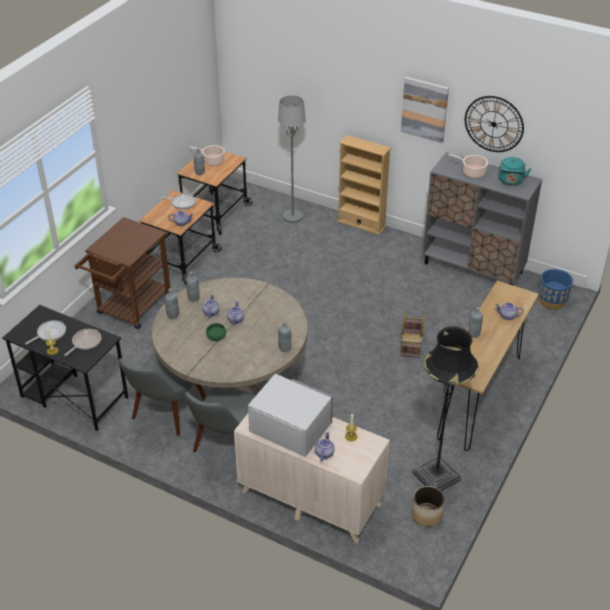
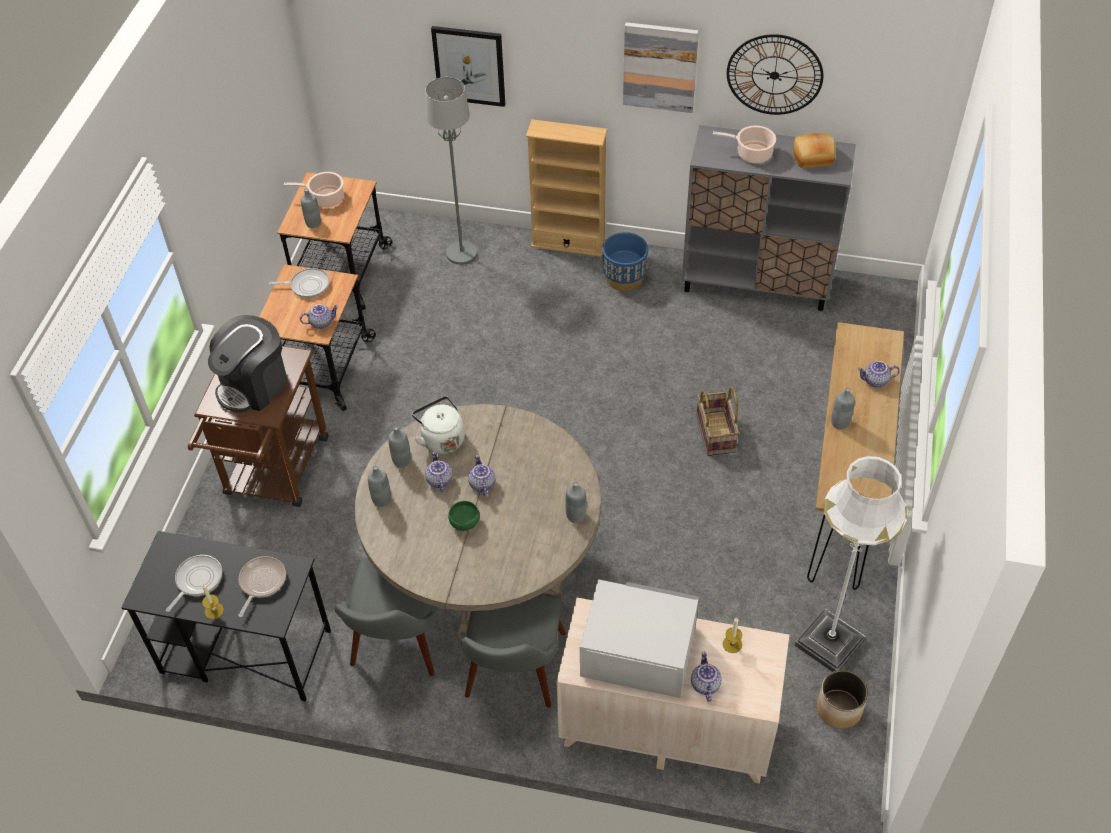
camera: 15 degrees left, 10 degrees up
(125, 242) = (254, 385): none -> coffee machine
(222, 292) = (441, 438): none -> white kettle
(313, 94) = (469, 65): none -> picture
(436, 476) = (829, 643): black floor lamp -> white floor lamp
(510, 181) = (813, 158): turquoise kettle -> bread
(552, 301) = (885, 314): blue planter -> blue planter (624, 279)

